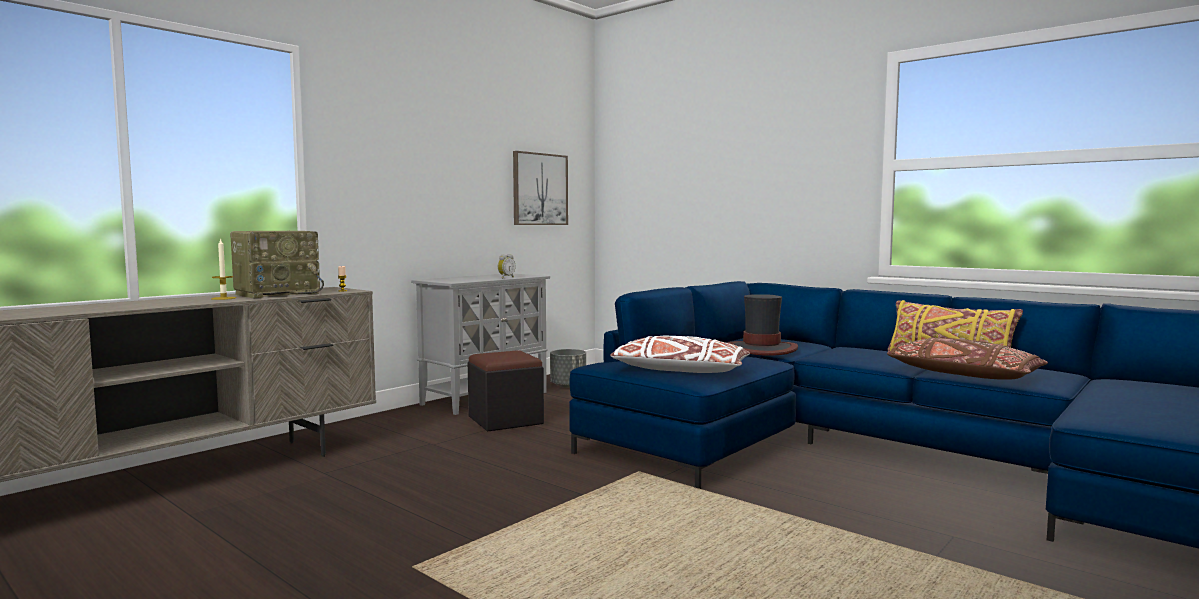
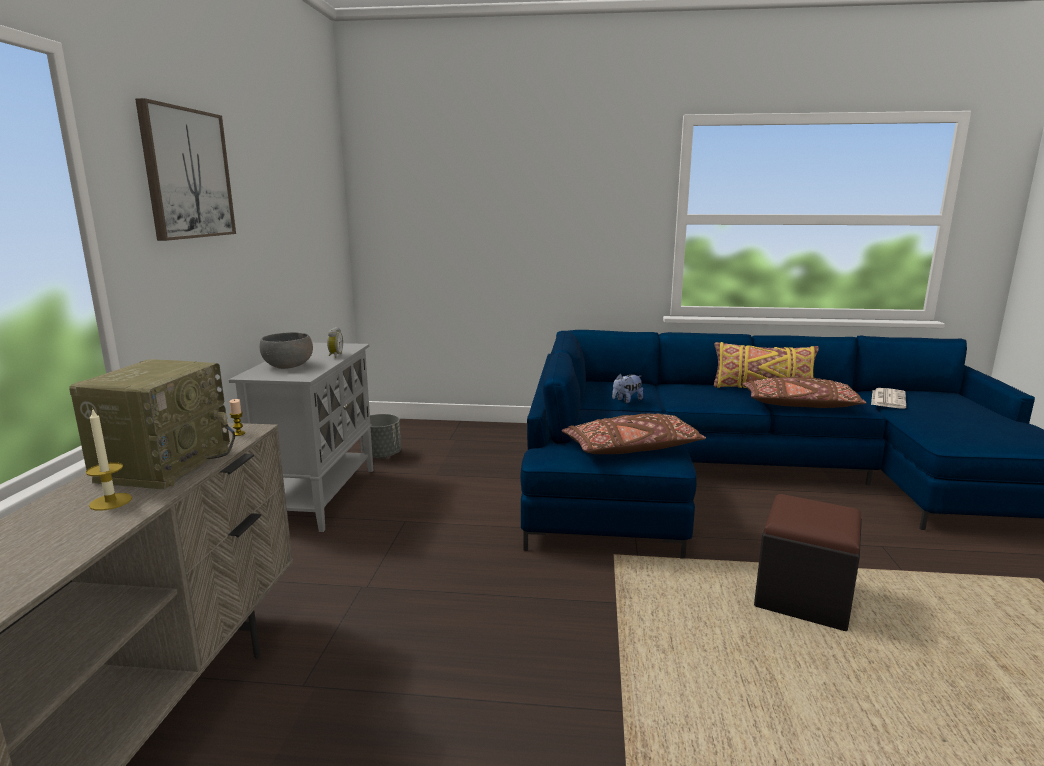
camera: 35 degrees left, 10 degrees up
(462, 278) = (288, 366): none -> grey bowl
(505, 420) = (391, 524): black ottoman -> black ottoman (803, 597)
(539, 189) = (313, 236): picture -> picture (187, 174)
(679, 370) = (631, 448): white pillow -> brown pillow
(761, 349) = (626, 400): hat -> plush toy
(1112, 384) = (887, 399): none -> newspaper

